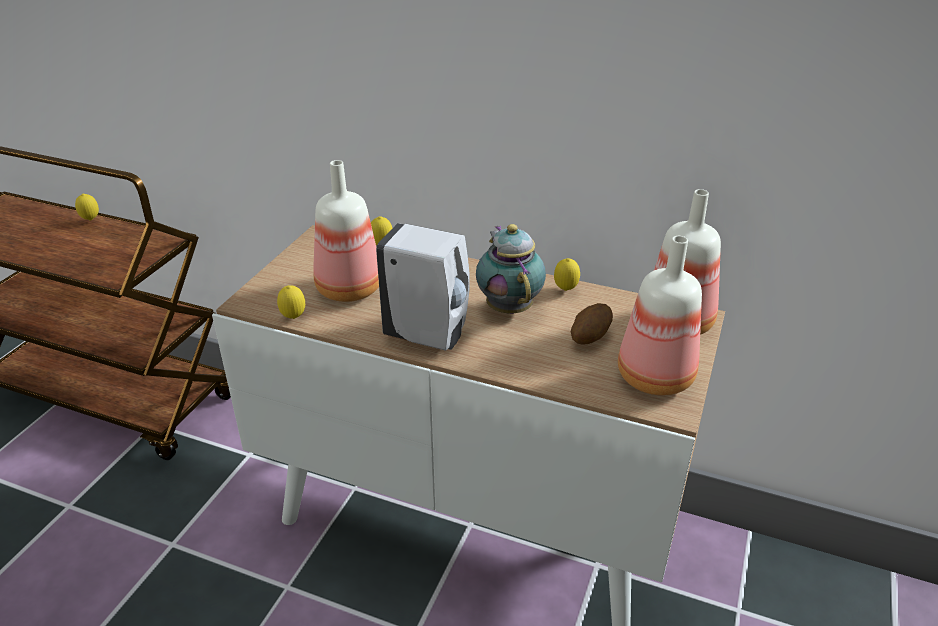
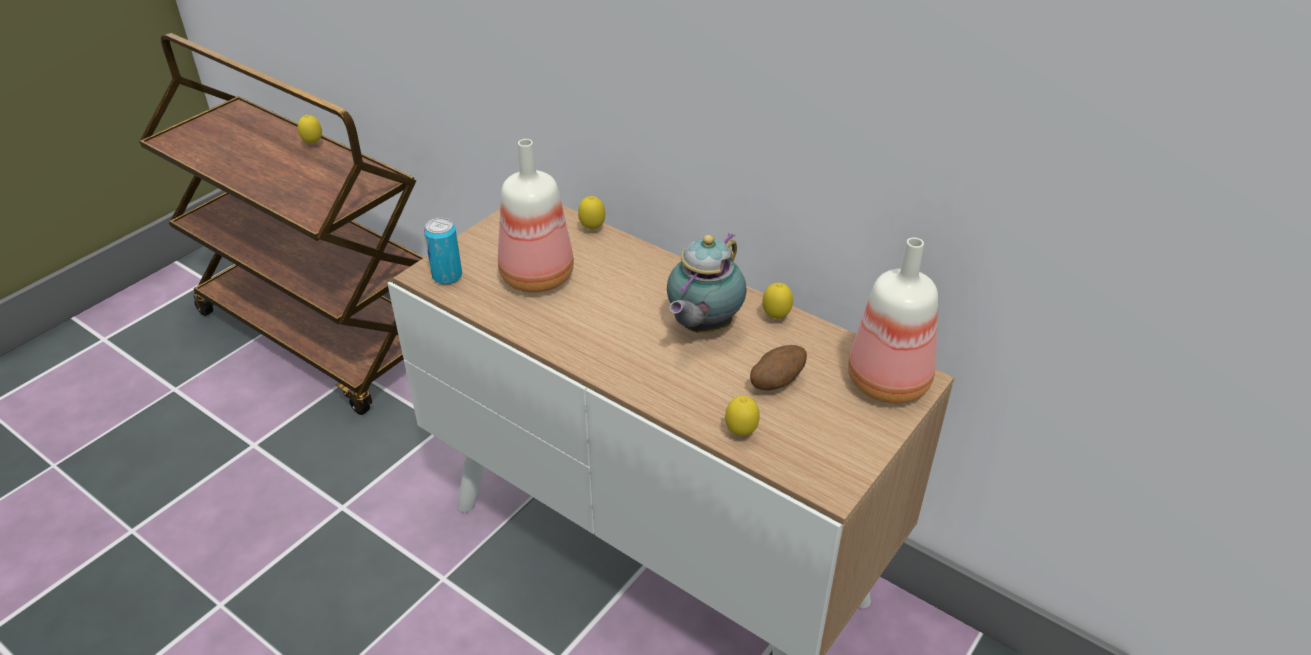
camera: 15 degrees right, 5 degrees up
(267, 300) = (447, 276): none -> can
(293, 318) = (467, 301): lemon -> lemon (741, 433)
(429, 336) = (600, 348): white soap dispenser -> none
(509, 307) = (702, 328): teapot -> teapot turned 150 degrees counterclockwise
(655, 379) = (828, 446): bottle -> none

